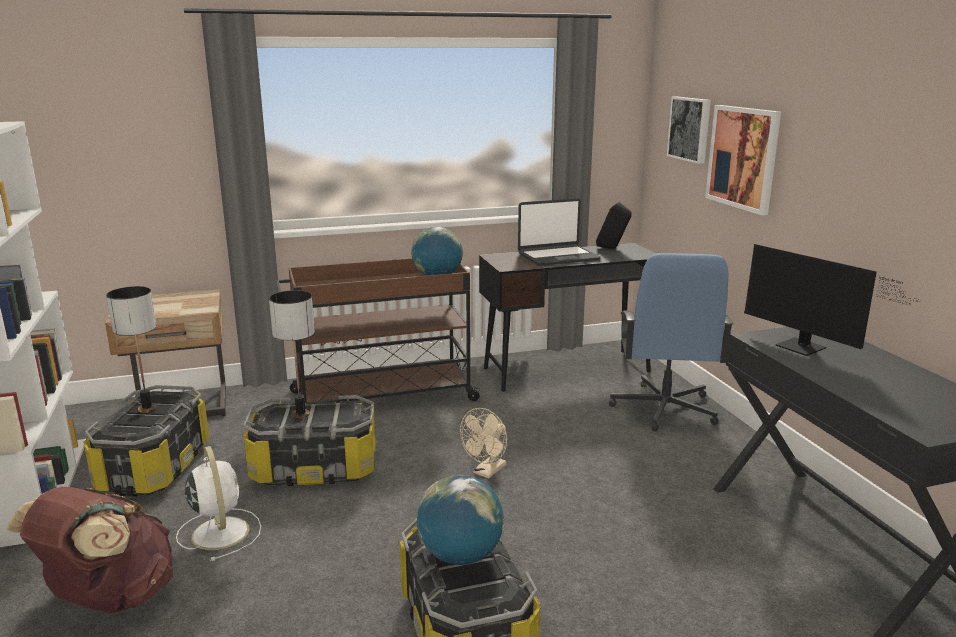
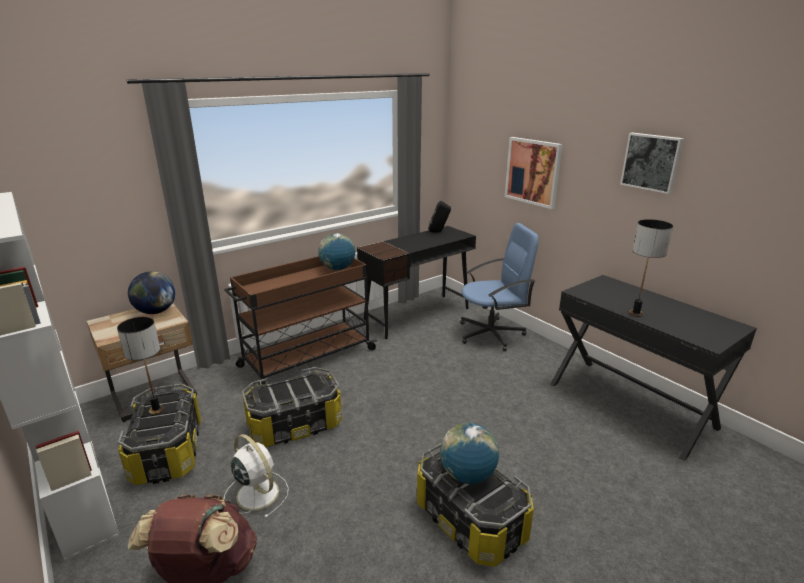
camera: 20 degrees left, 5 degrees up
(193, 298) = (156, 311): none -> globe
(300, 415) = (283, 390): table lamp -> table lamp (636, 314)
(487, 472) = (413, 402): beige fan -> none
(558, 256) = (410, 243): laptop -> none
(664, 409) = (491, 334): blue office chair -> blue office chair turned 90 degrees counterclockwise
(690, 129) = (487, 151): picture -> picture (651, 162)
(805, 349) = (609, 296): monitor -> none

